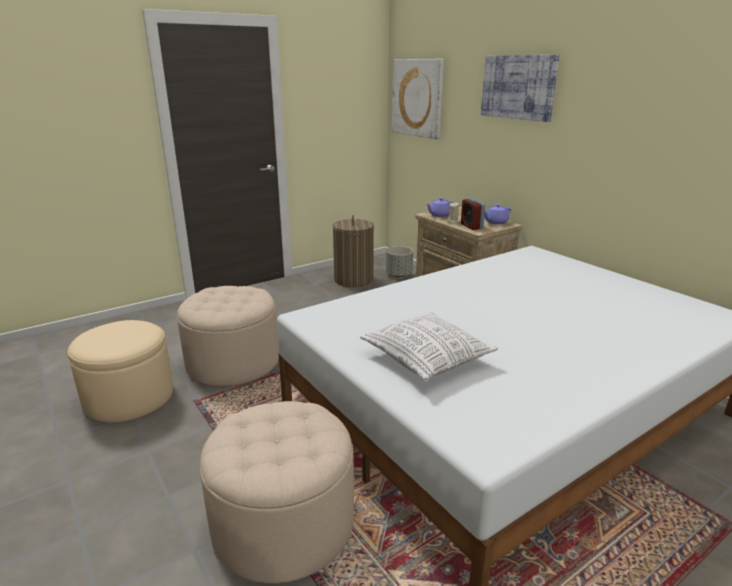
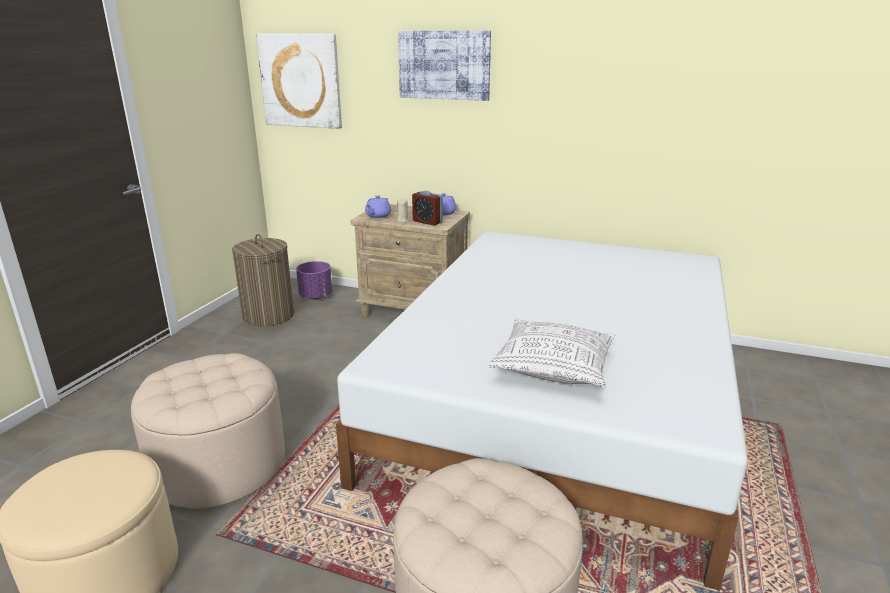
camera: 35 degrees left, 0 degrees up
(399, 274) = (316, 296): grey planter -> purple planter

